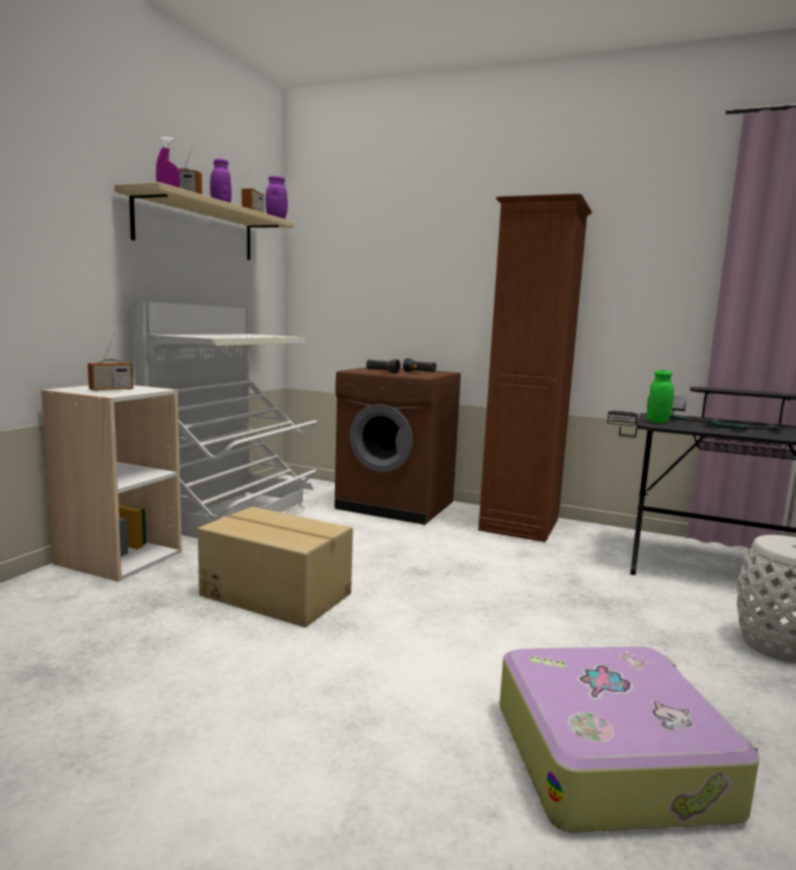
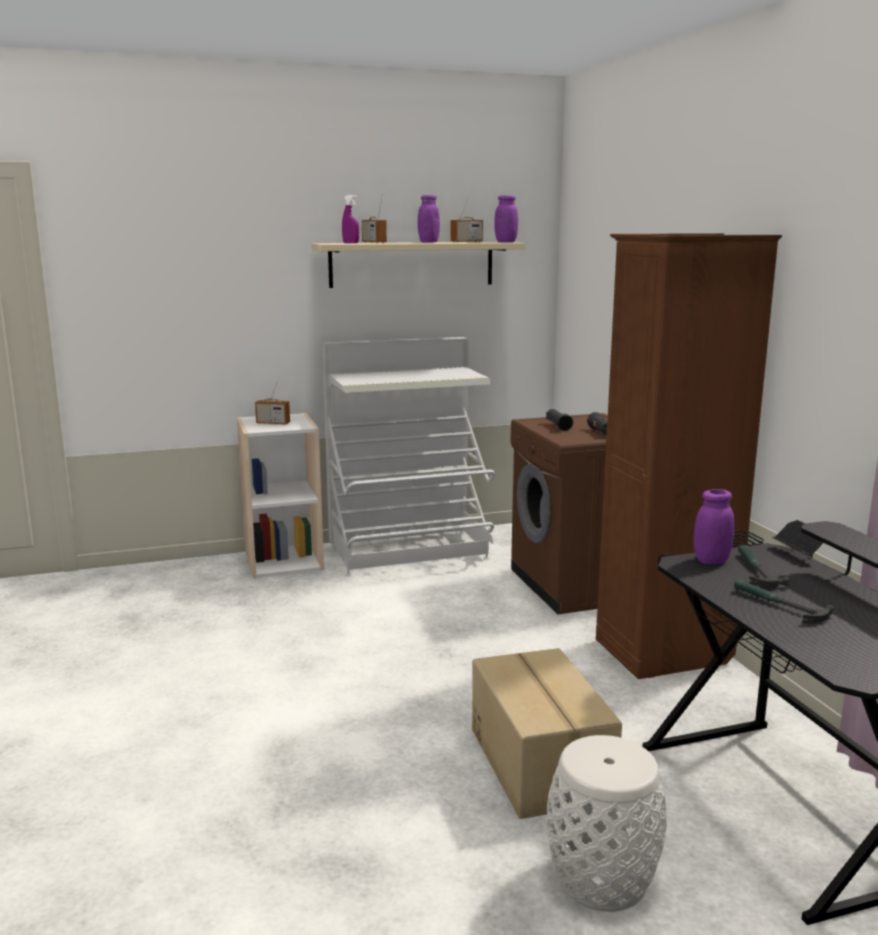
camera: 50 degrees right, 5 degrees up
(276, 594) = (313, 625): cardboard box -> cardboard box (541, 763)
(611, 757) = (255, 826): suitcase -> none
(657, 422) = (711, 560): green jar -> purple jar

